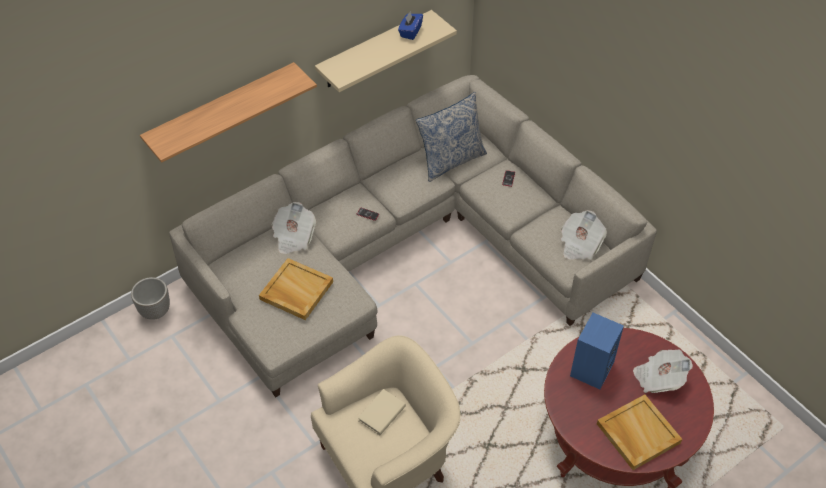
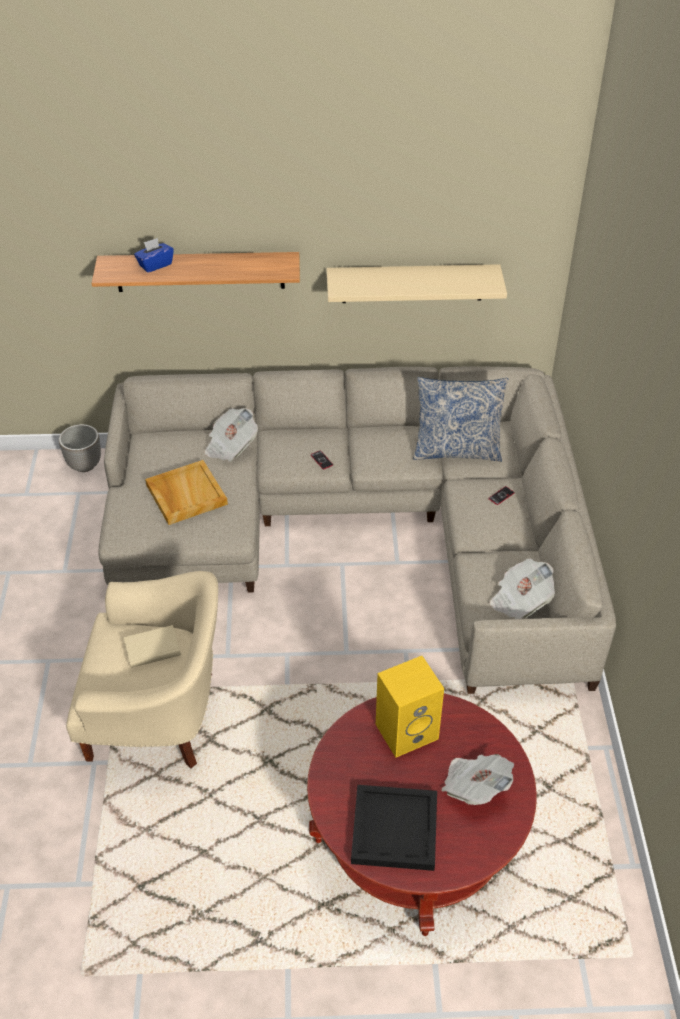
camera: 35 degrees right, 5 degrees down
(410, 32) = (455, 276): blue tissue box -> blue tissue box (155, 265)
(591, 368) = (407, 730): blue speaker -> yellow speaker
(637, 433) = (393, 828): beige tray -> black tray

